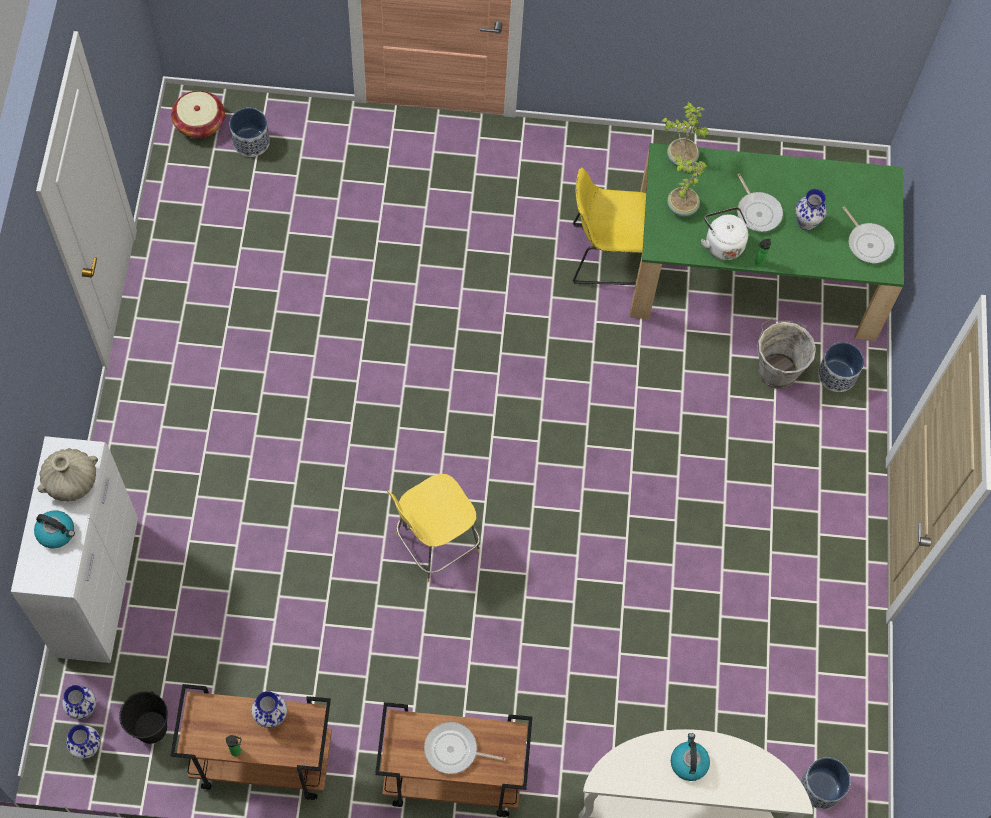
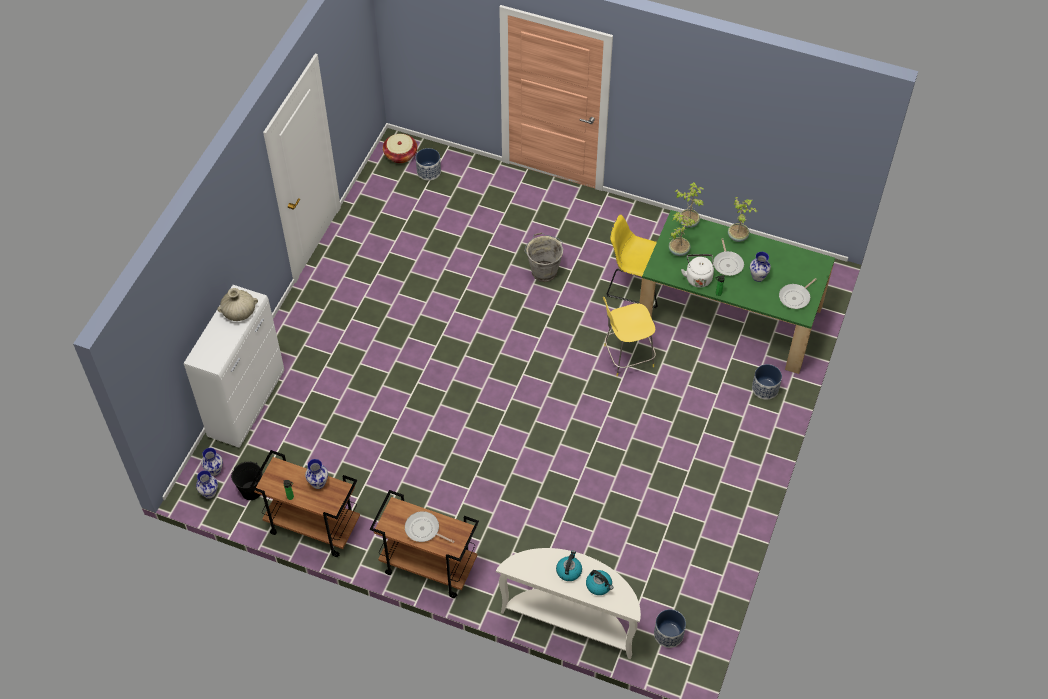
camera: 20 degrees right, 10 degrees down
(57, 532) = (221, 337): kettle -> kettle (599, 585)
(435, 544) = (464, 428): yellow stool -> yellow stool (627, 356)
(758, 164) = (738, 236): none -> potted plant
(776, 370) = (724, 376): grey bucket -> grey bucket (544, 271)
(868, 243) = (795, 297): frying pan -> frying pan turned 60 degrees clockwise

